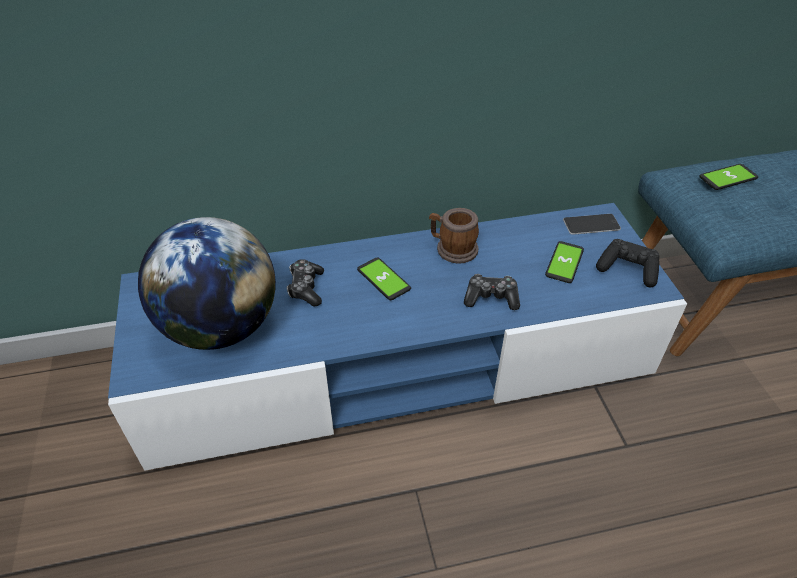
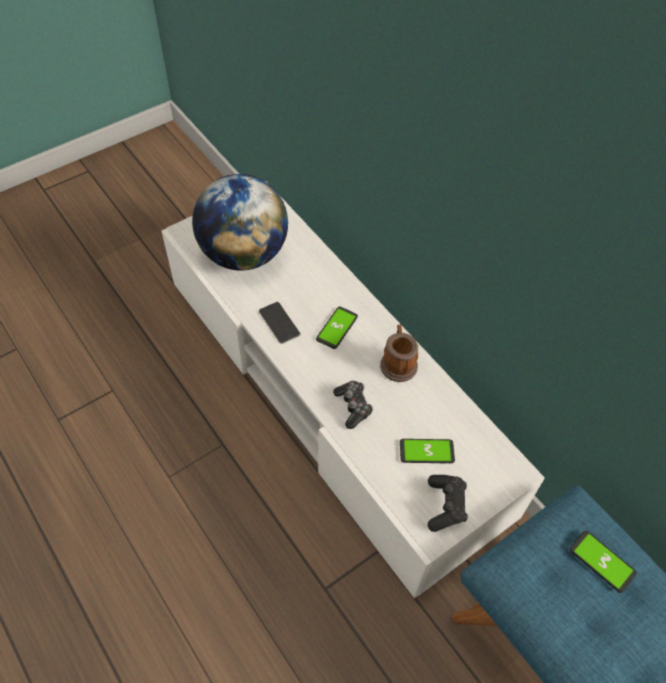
camera: 65 degrees right, 10 degrees up
(306, 288) = (303, 284): game controller -> none
(398, 363) = (331, 393): blue tv stand -> white tv stand
(591, 224) = (495, 463): phone -> phone (279, 323)

